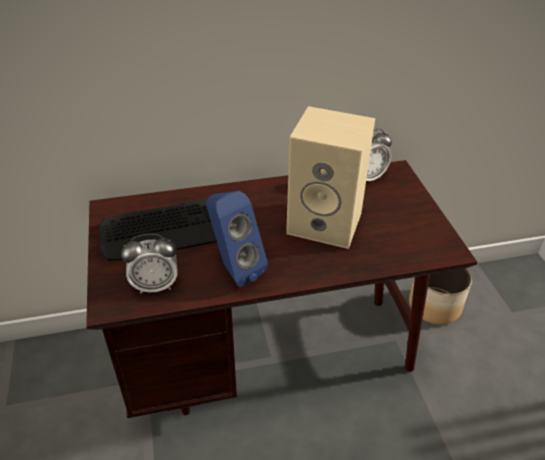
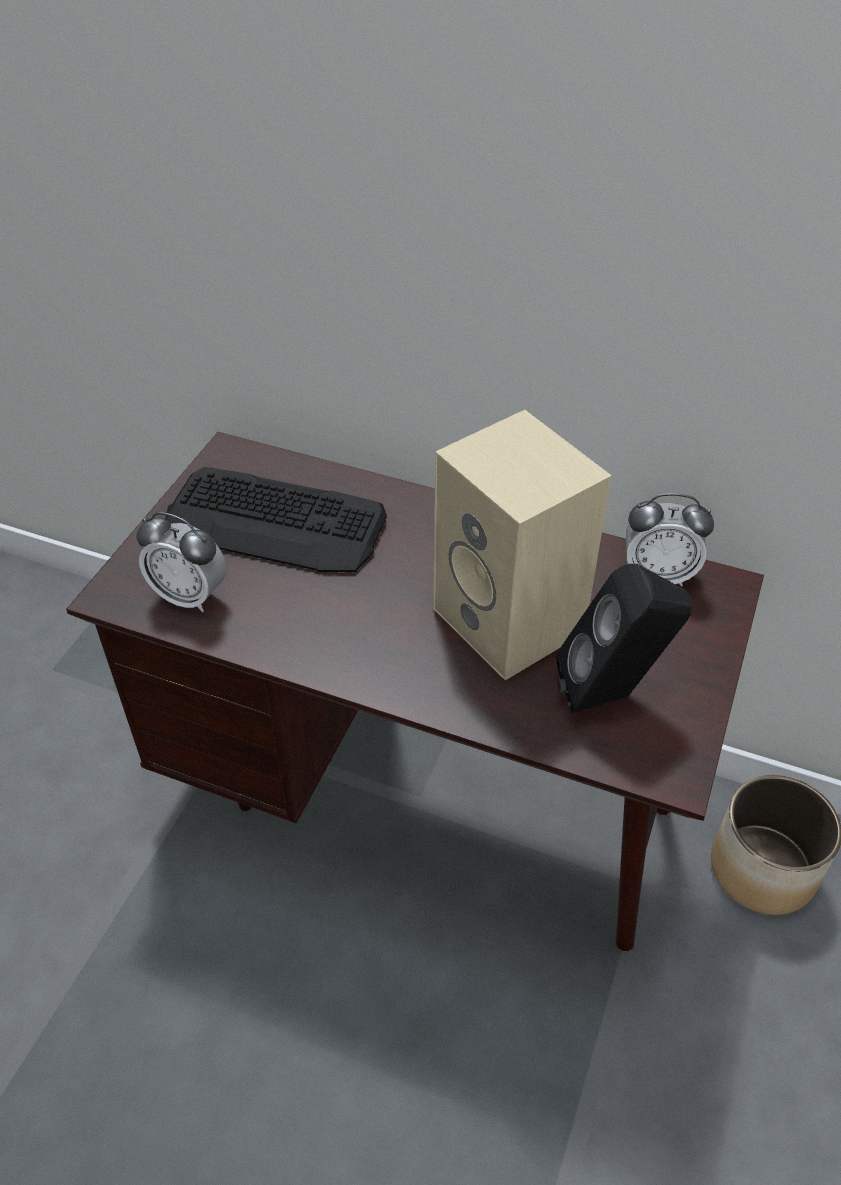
camera: 35 degrees right, 5 degrees up
(234, 269) = (309, 626): blue speaker -> none
(396, 232) = (612, 694): none -> black speaker

